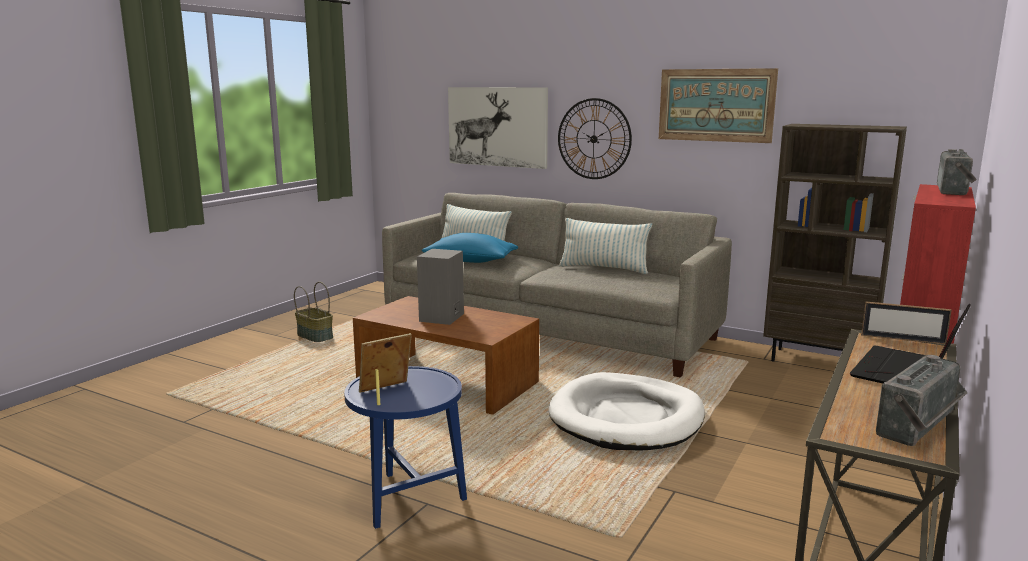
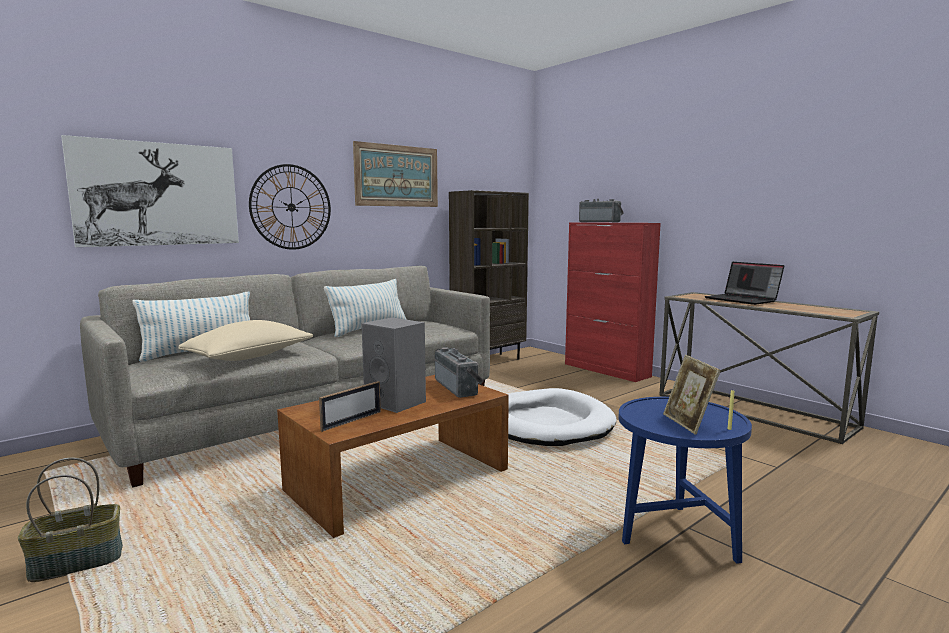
camera: 70 degrees left, 5 degrees down
(470, 261) = (250, 357): blue pillow -> beige pillow
(902, 339) = (686, 294): picture frame -> picture frame (352, 421)
(922, 426) = (824, 307): radio -> radio (459, 387)

